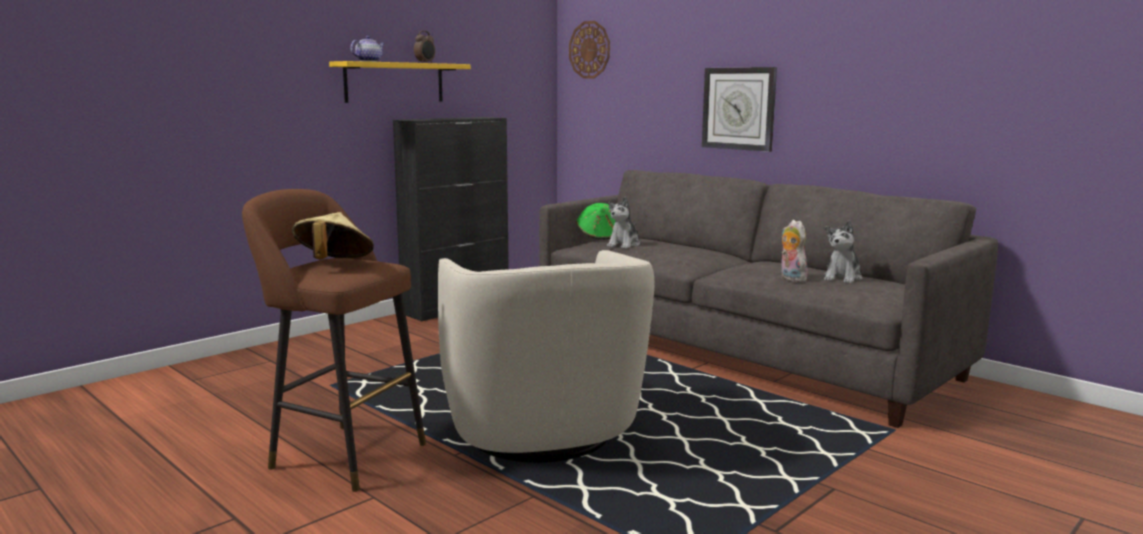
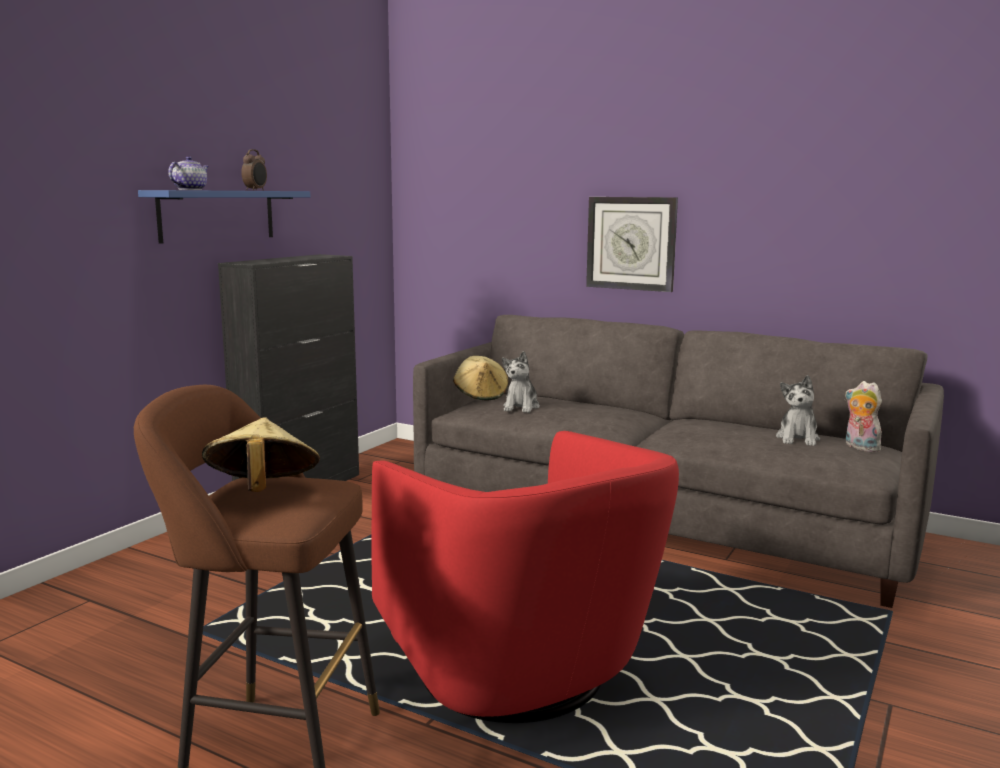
camera: 15 degrees left, 0 degrees up
(394, 82) = (217, 215): yellow shelf -> blue shelf
(539, 433) = (513, 672): beige armchair -> red armchair
(589, 50) = (436, 172): wall clock -> none
(600, 236) = (480, 395): green hat -> beige hat
(790, 278) = (746, 444): plush toy -> plush toy (859, 448)

